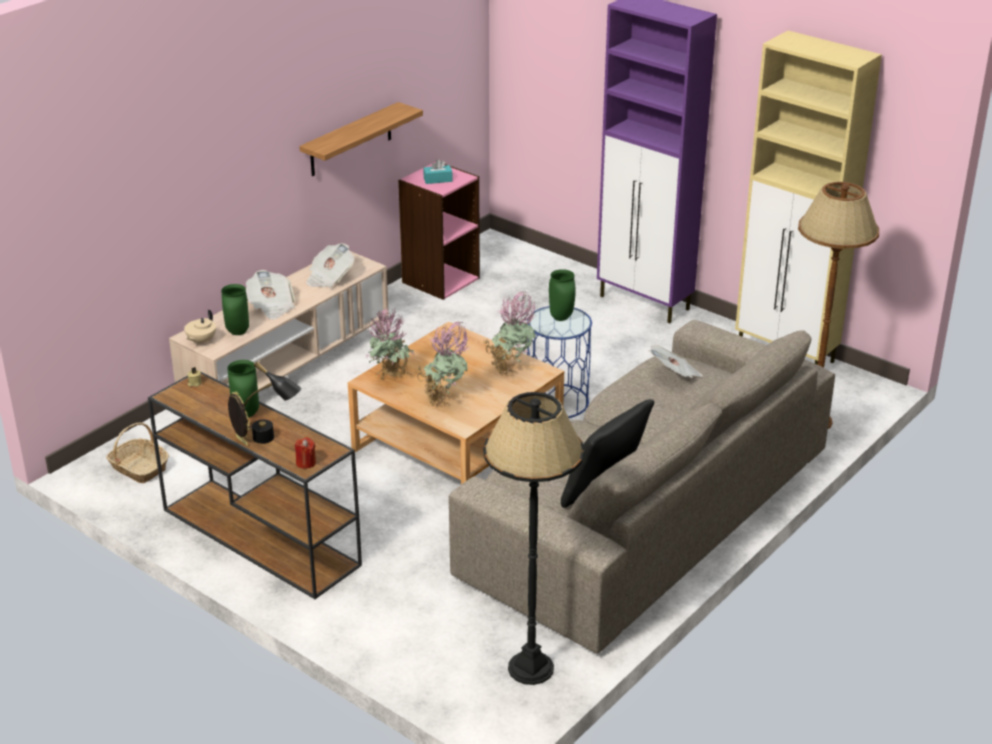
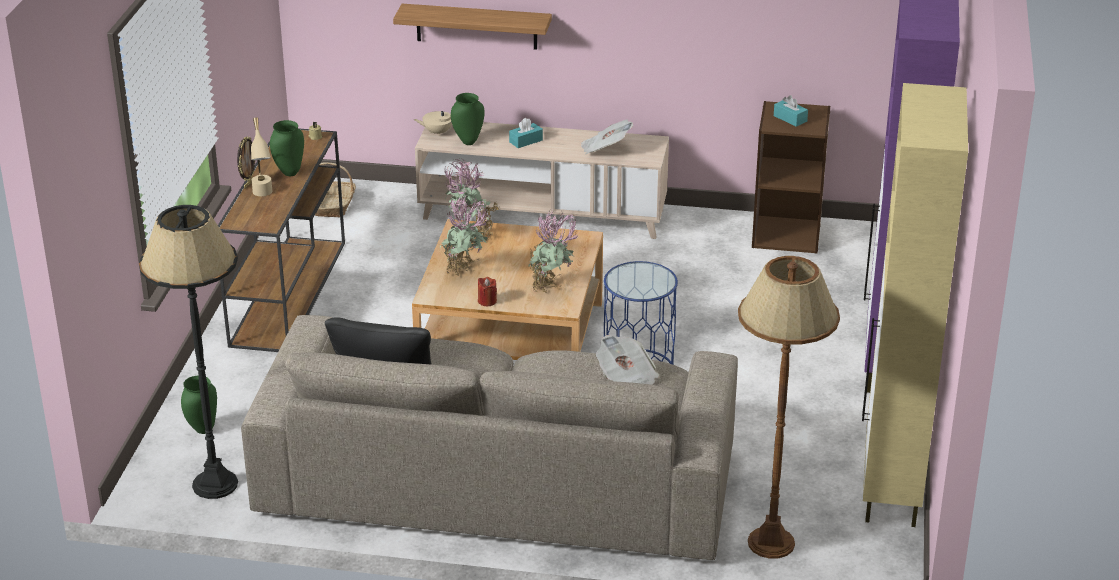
camera: 60 degrees right, 0 degrees up
(271, 307) = (526, 141): newspaper -> turquoise tissue box
(273, 439) = (263, 196): black table lamp -> beige table lamp
(306, 463) = (241, 221): red candle -> red candle (487, 301)
(351, 140) = (704, 30): shelf -> shelf (476, 26)
(440, 280) = (786, 234): pink bookcase -> brown bookcase
(560, 318) = (647, 278): green vase -> green vase (202, 429)

